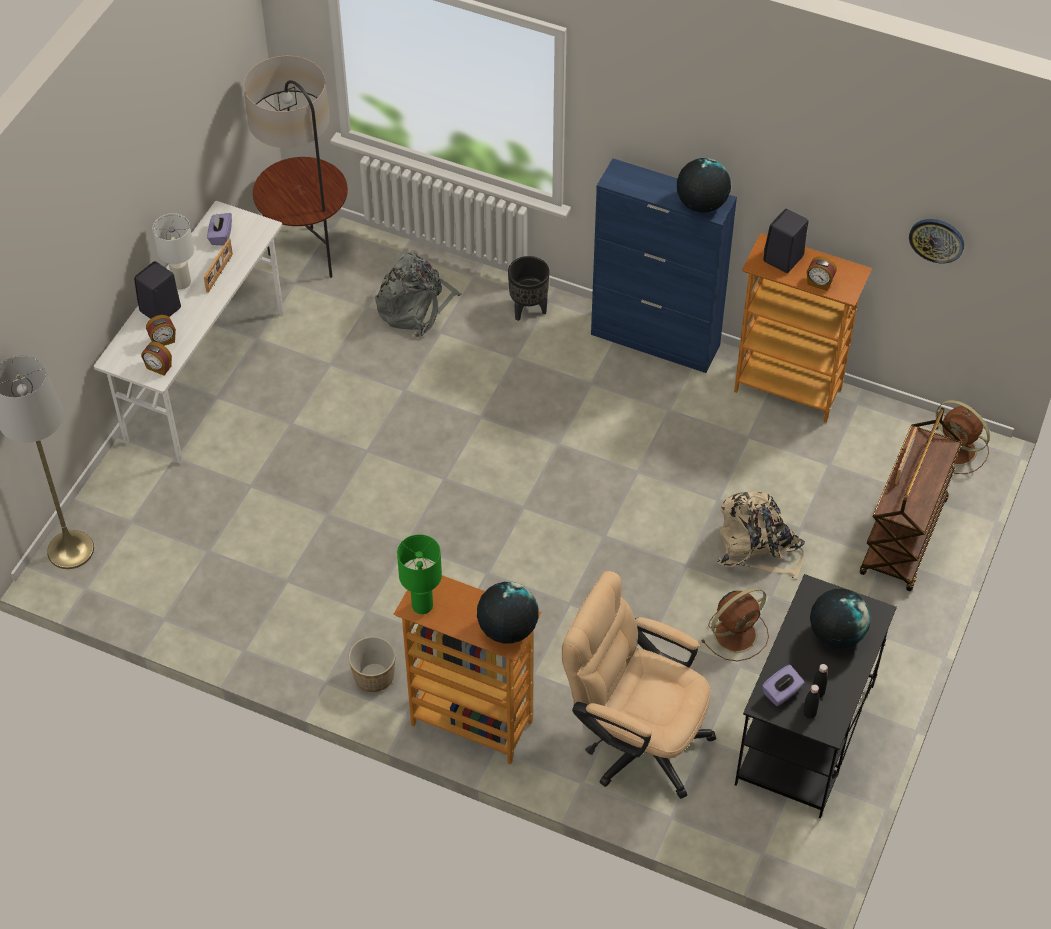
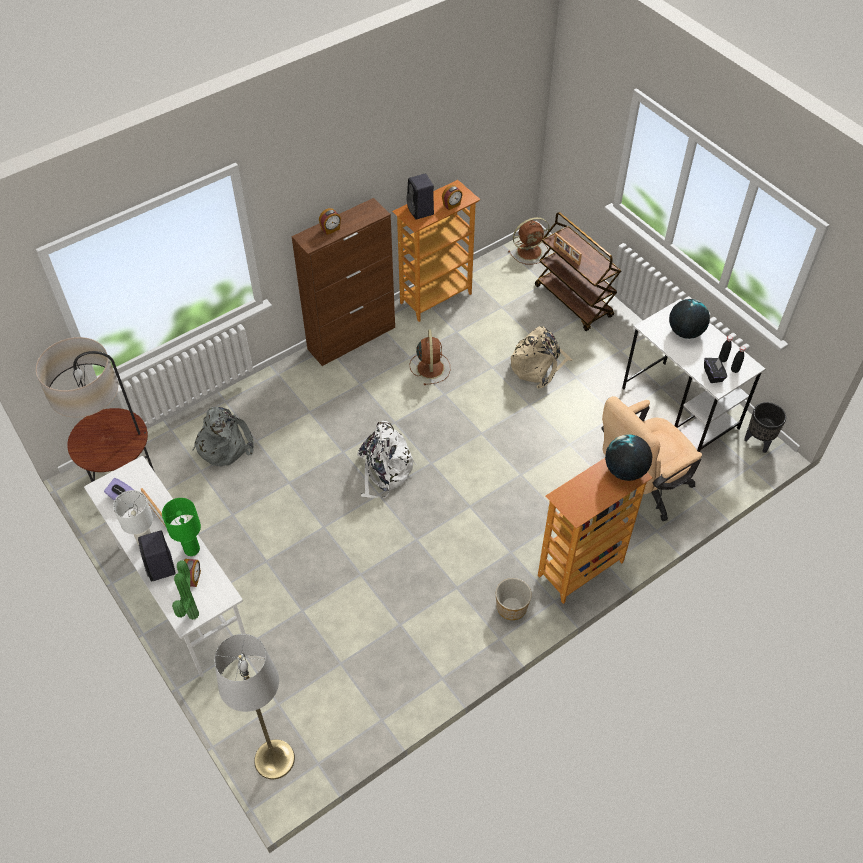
camera: 60 degrees left, 0 degrees up
(122, 361) = (191, 614): none -> potted plant
(158, 368) = (217, 592): alarm clock -> alarm clock (331, 229)
(421, 605) = (578, 509): green table lamp -> green table lamp (191, 550)
(480, 468) = (384, 471): none -> white backpack
(528, 309) = (276, 387): black planter -> black planter (758, 441)
(656, 340) = (352, 338): blue cabinet -> brown cabinet
(701, 204) = (366, 215): globe -> none
(737, 633) = (593, 405): brown fan -> brown fan (430, 367)
(781, 693) = (713, 375): purple tissue box -> black tissue box
(805, 735) = (680, 408): black desk -> white desk
(937, 239) = (486, 130): wall clock -> none

